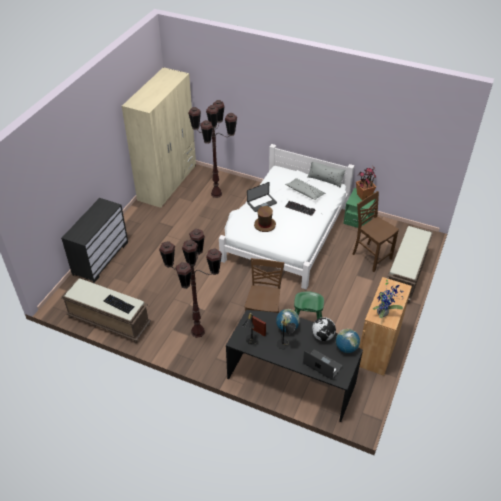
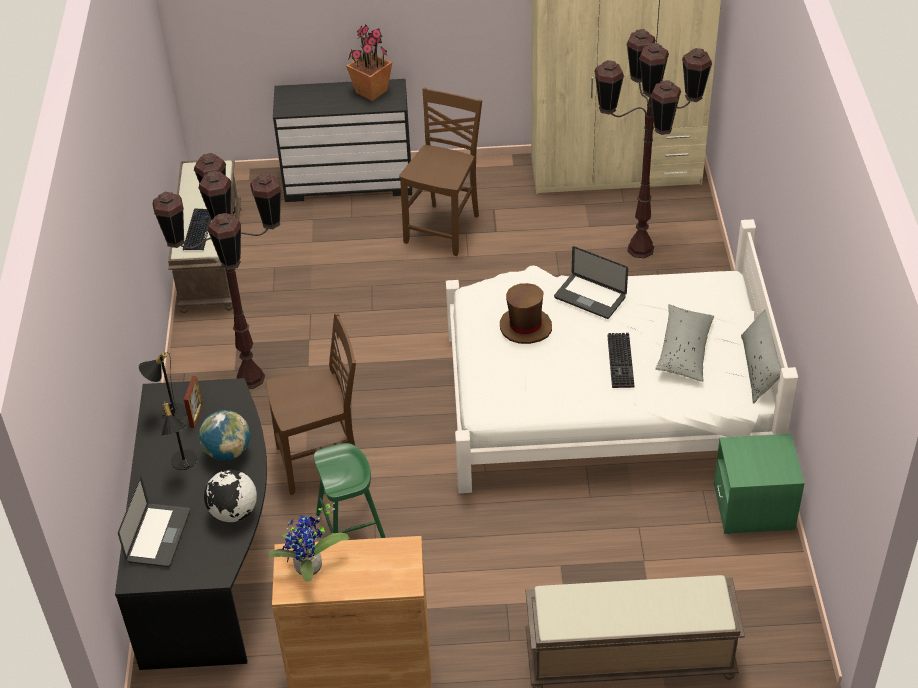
camera: 65 degrees right, 0 degrees up
(346, 348) = (221, 559): globe -> none
(363, 196) = (774, 460): potted plant -> potted plant (371, 91)
(371, 256) = (641, 572): brown chair -> brown chair (444, 229)

